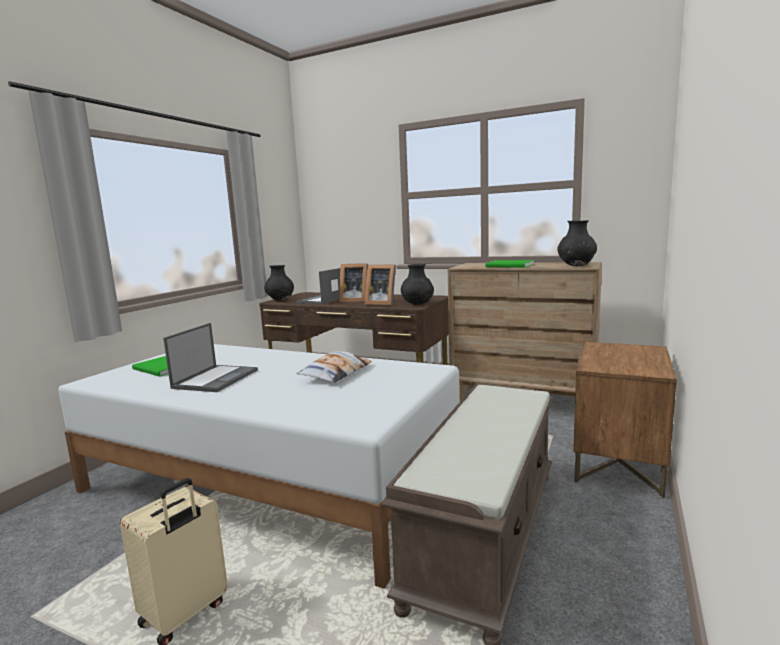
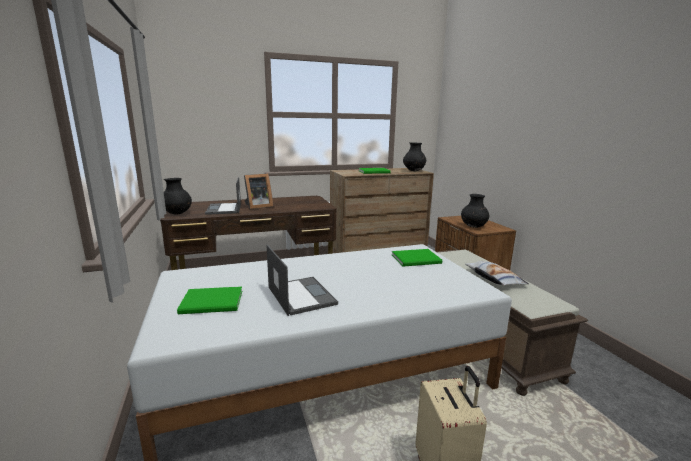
camera: 45 degrees left, 5 degrees up
(336, 373) = (376, 266): pillow -> pillow (494, 278)
(381, 303) = (290, 207): picture frame -> none
(395, 378) = (417, 259): none -> green book
(417, 304) = (320, 205): black vase -> black vase (473, 227)

